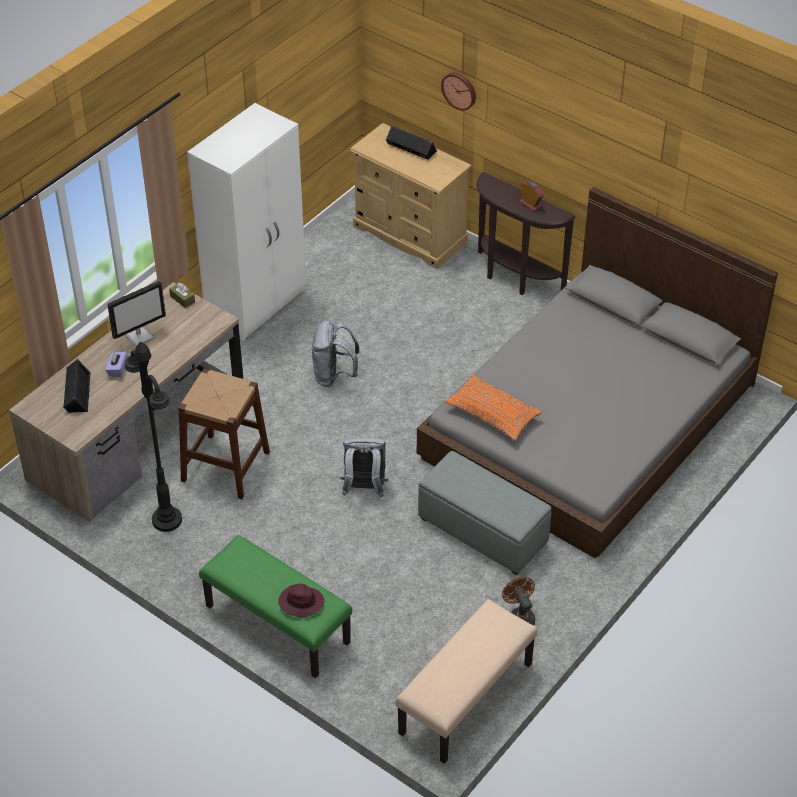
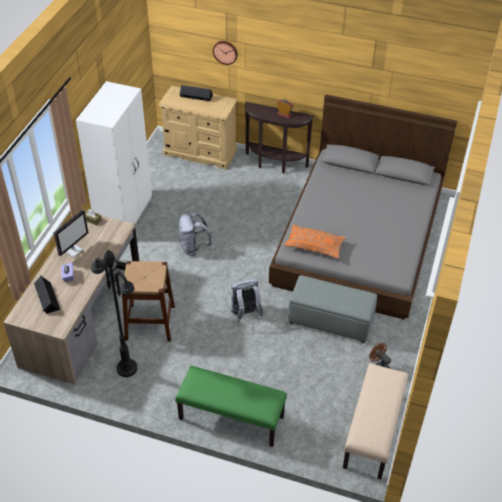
camera: 20 degrees left, 0 degrees up
(300, 603) = (254, 400): purple hat -> none

